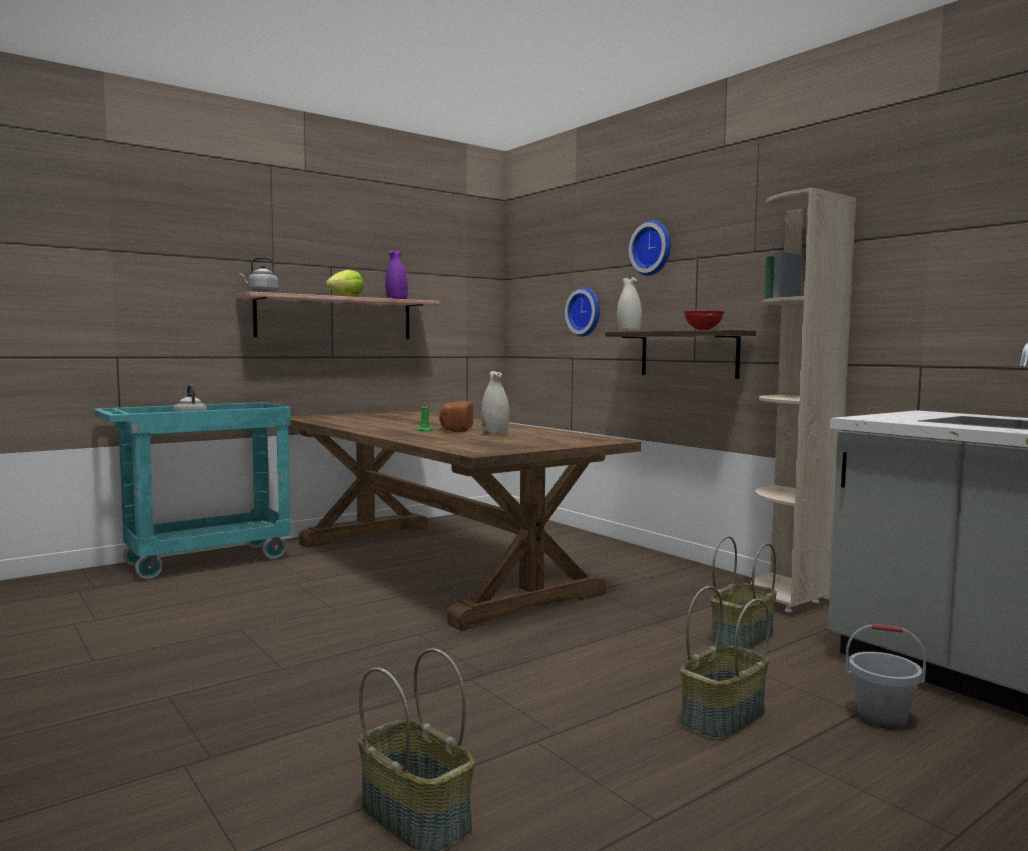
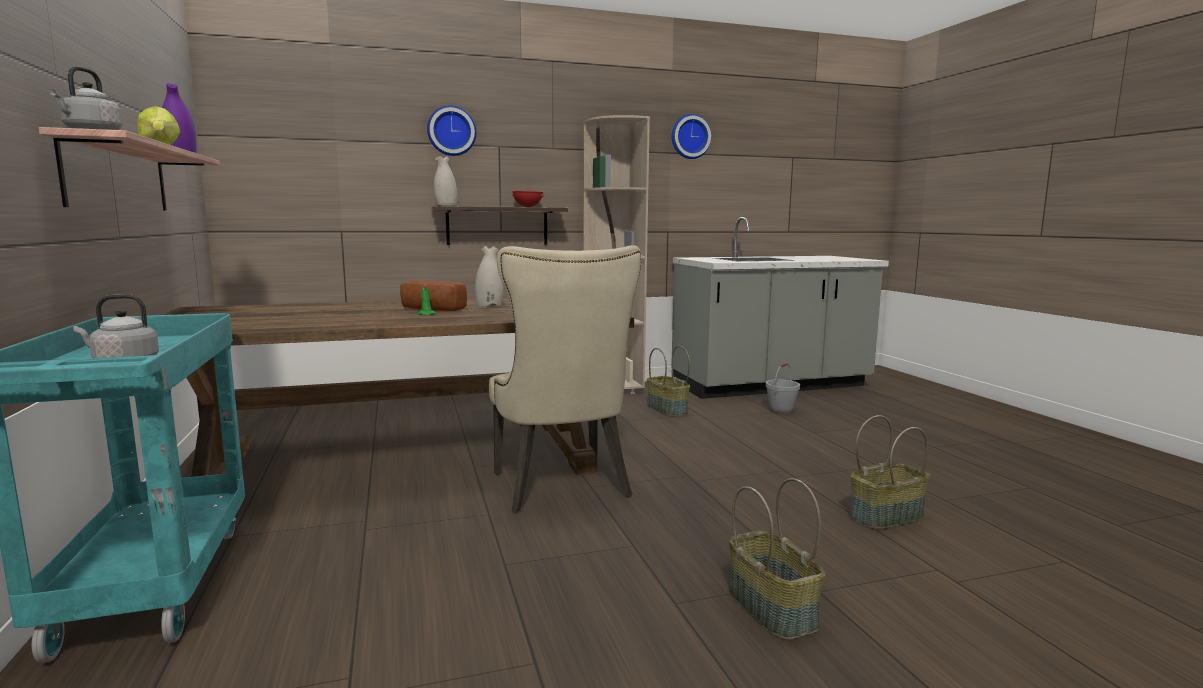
camera: 70 degrees left, 5 degrees up
(410, 623) = (561, 486): none -> beige chair
(586, 312) = (362, 184): wall clock -> wall clock (689, 137)
(724, 719) = (775, 434): basket -> basket (773, 609)

